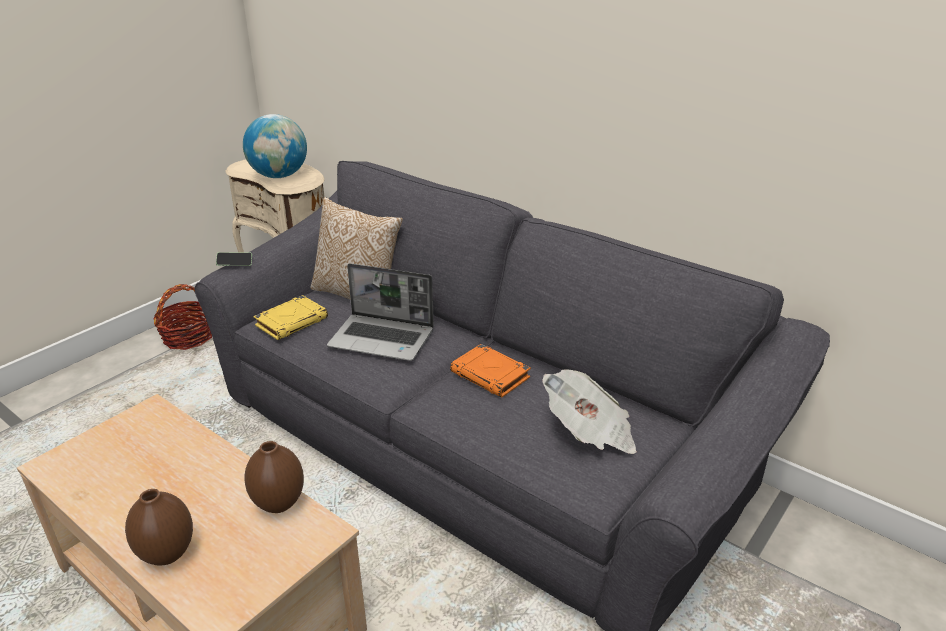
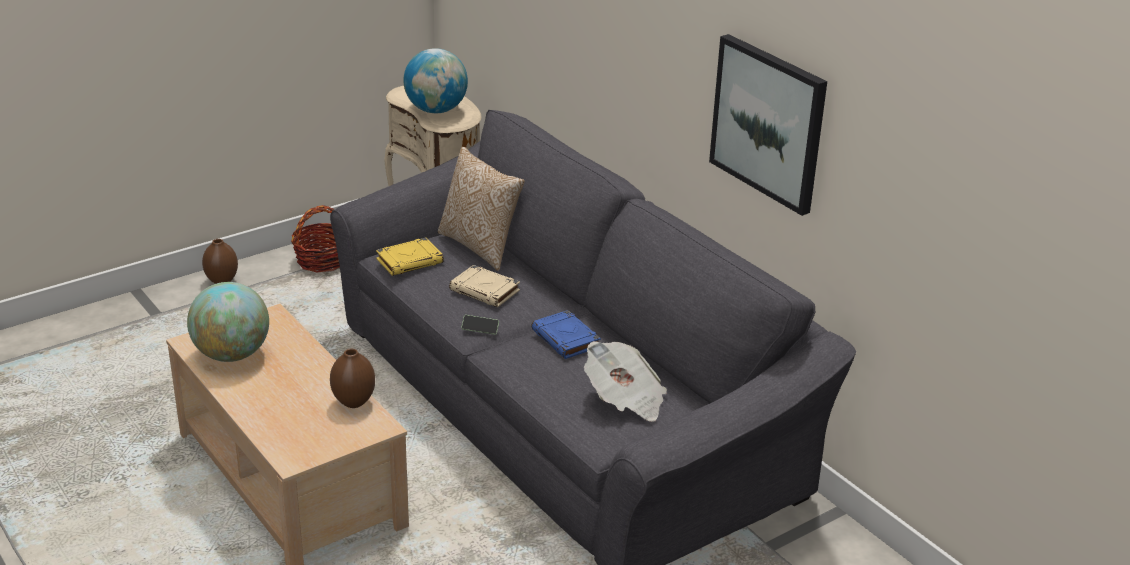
camera: 15 degrees right, 0 degrees up
(107, 471) = (232, 354): none -> globe
(168, 554) = (266, 418): brown vase -> brown vase (222, 281)
(235, 263) = (370, 197): phone -> phone (480, 329)
(383, 339) = (485, 291): laptop -> beige book
(491, 375) = (566, 339): orange book -> blue book
(691, 103) = (768, 122): none -> picture

